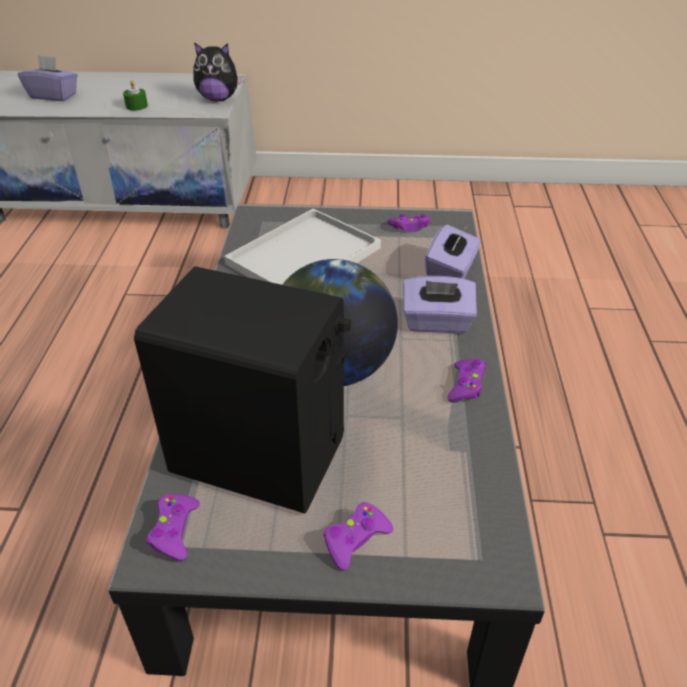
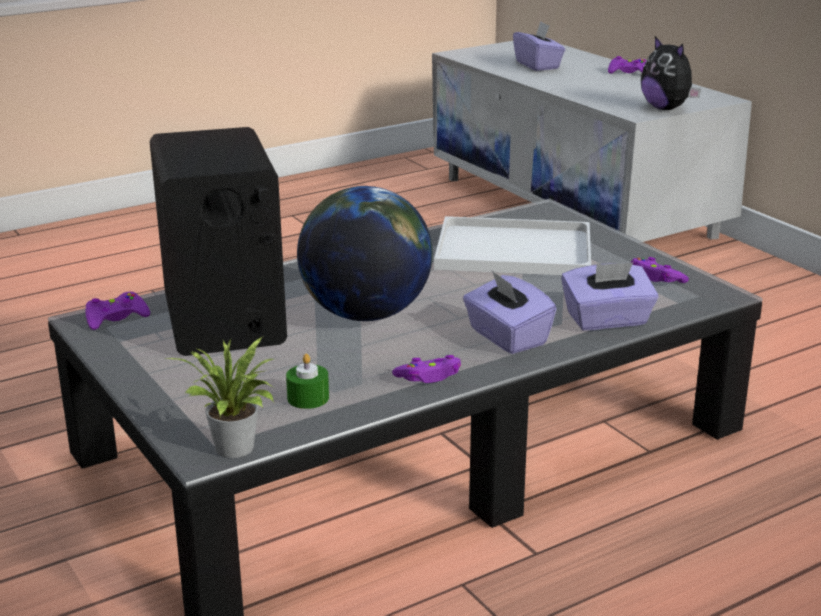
camera: 55 degrees right, 15 degrees down
(136, 106) = (582, 91): green candle -> green candle (308, 398)
(355, 539) = (176, 383): purple game controller -> purple game controller (628, 72)
(510, 549) = (235, 450): none -> potted plant

